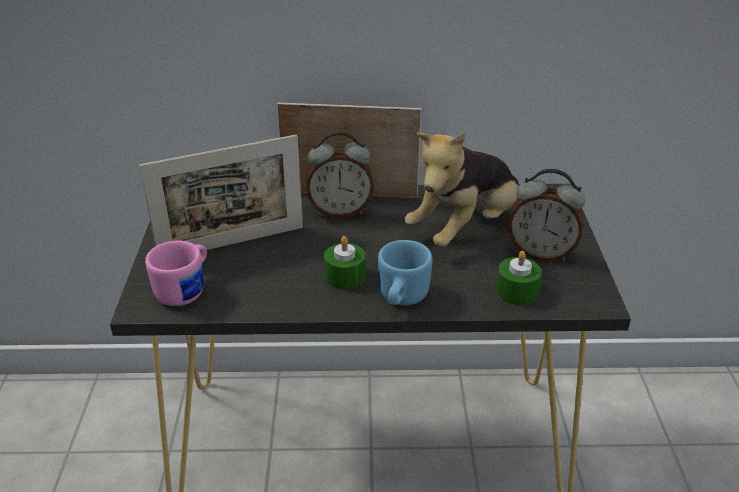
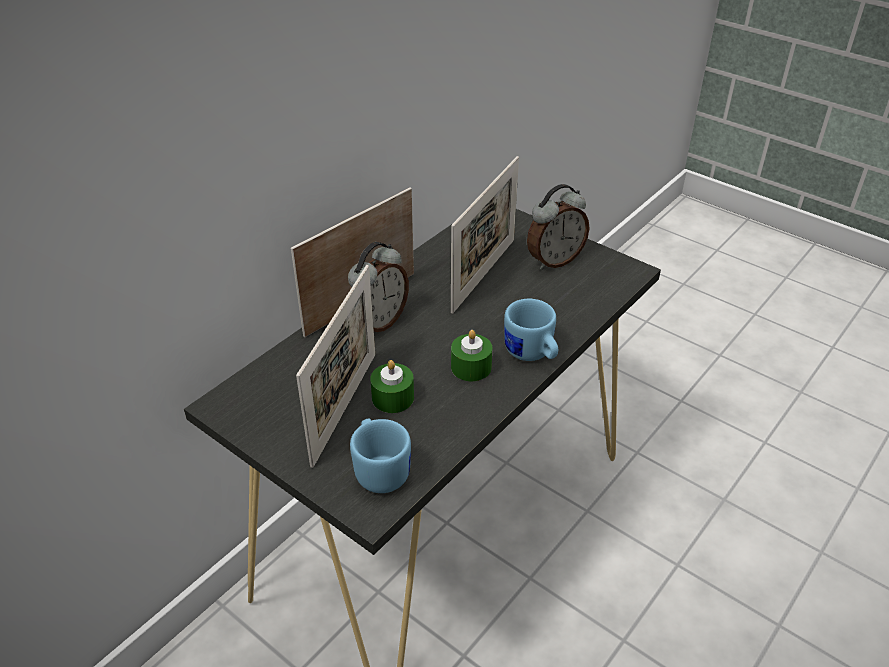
camera: 50 degrees left, 5 degrees up
(186, 290) = (380, 469): pink mug -> blue mug
(465, 228) = (483, 275): plush toy -> picture frame
(517, 291) = (583, 296): green candle -> green candle (393, 397)

